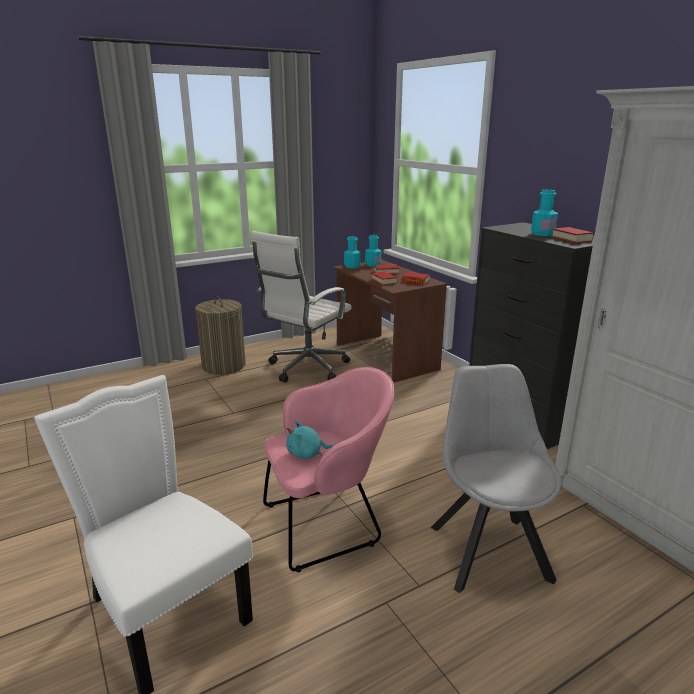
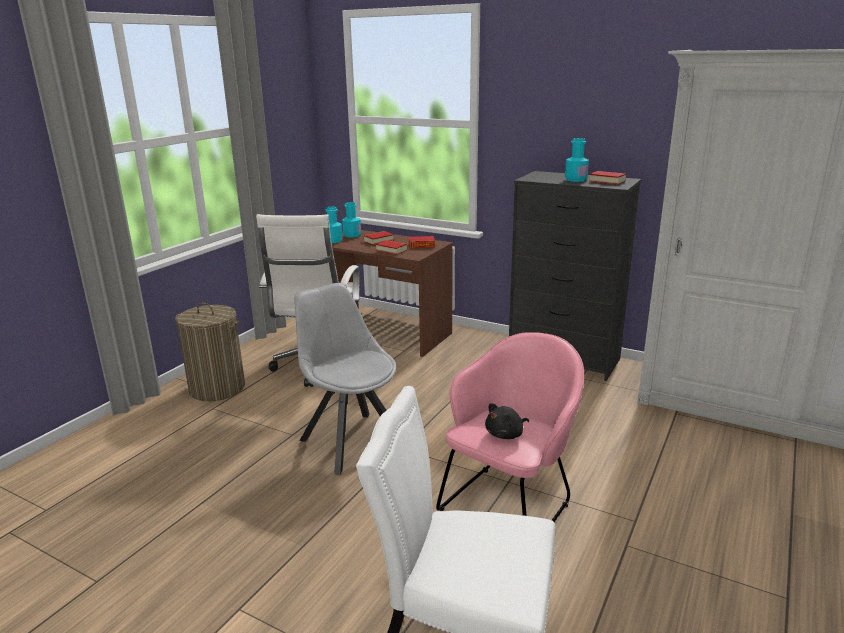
camera: 30 degrees left, 0 degrees up
(307, 454) = (506, 434): turquoise plush toy -> black plush toy
(488, 550) = (651, 472): grey chair -> grey chair (351, 441)

